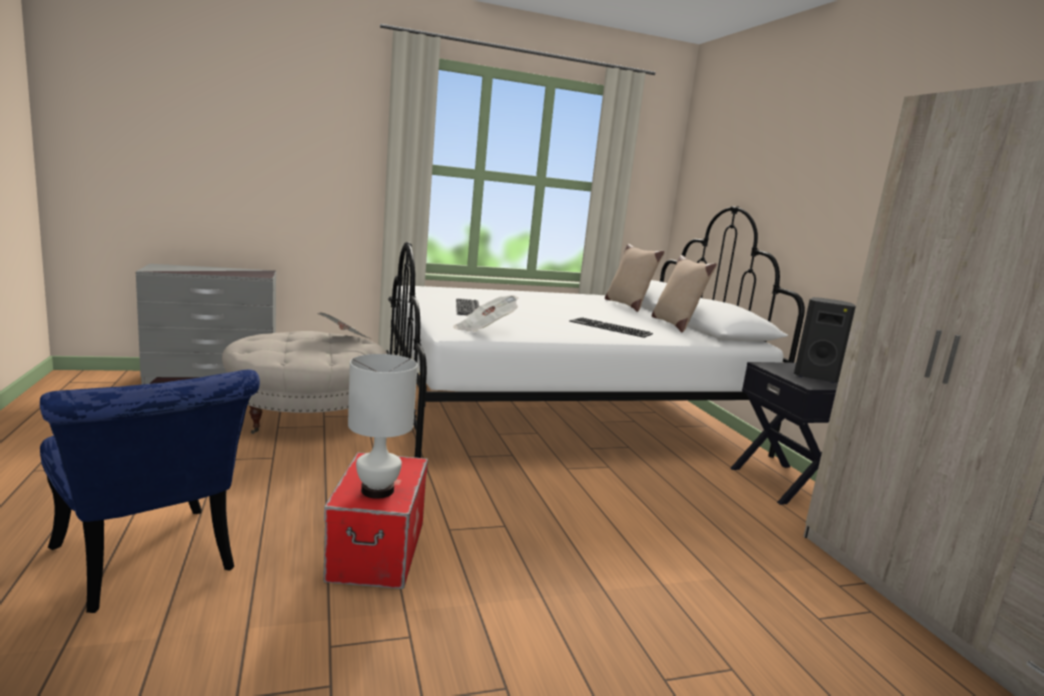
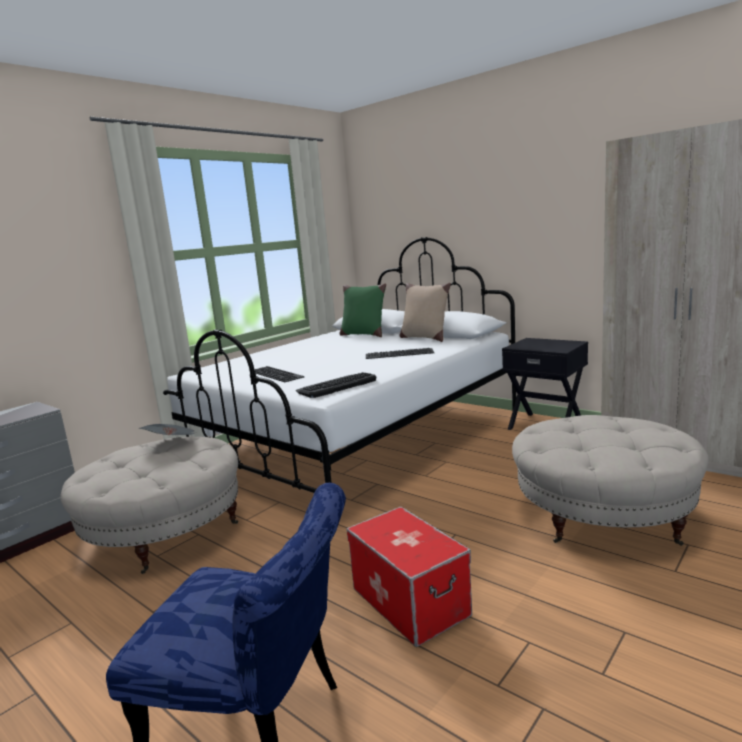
camera: 30 degrees left, 0 degrees up
(378, 490) = (420, 546): white table lamp -> none
(484, 330) = (336, 386): newspaper -> keyboard
(627, 305) = (363, 334): beige pillow -> green pillow
(685, 590) = (603, 515): none -> beige ottoman
(815, 377) = (551, 344): black speaker -> none

